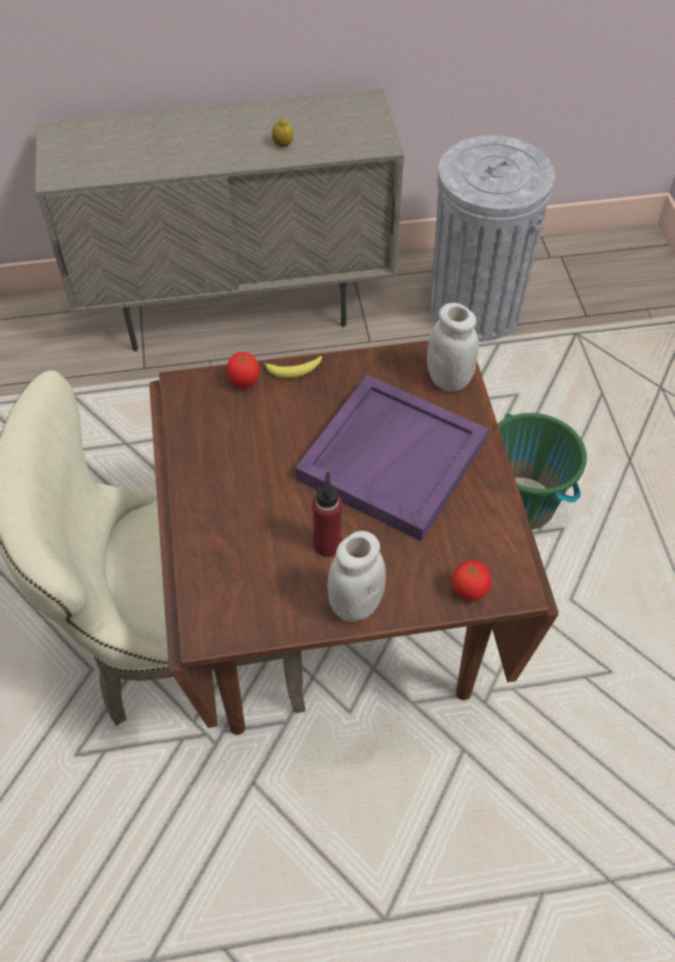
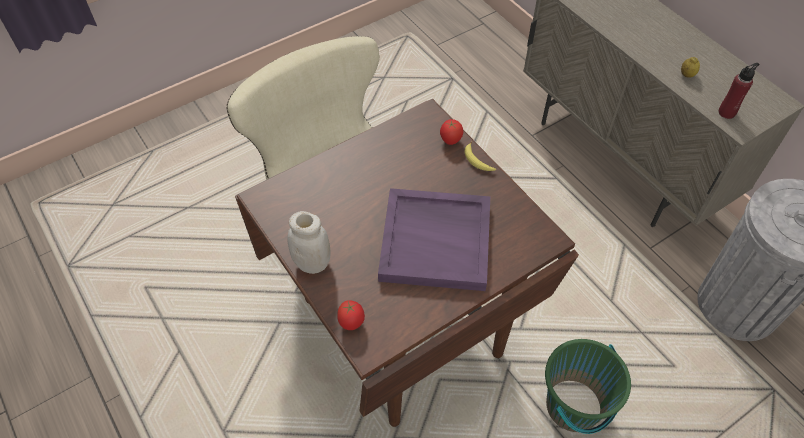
camera: 65 degrees right, 0 degrees up
(327, 544) = (349, 232): red bottle -> red bottle (727, 112)
(449, 379) = (527, 249): white jar -> none

